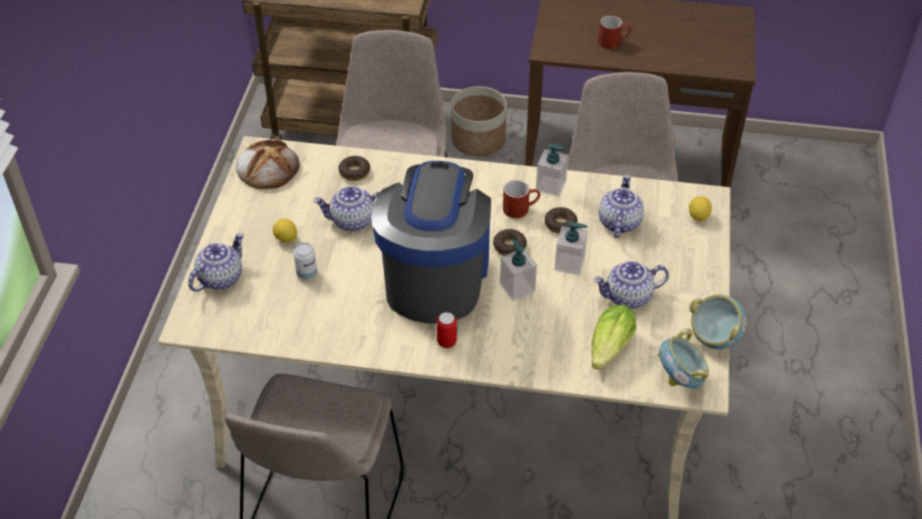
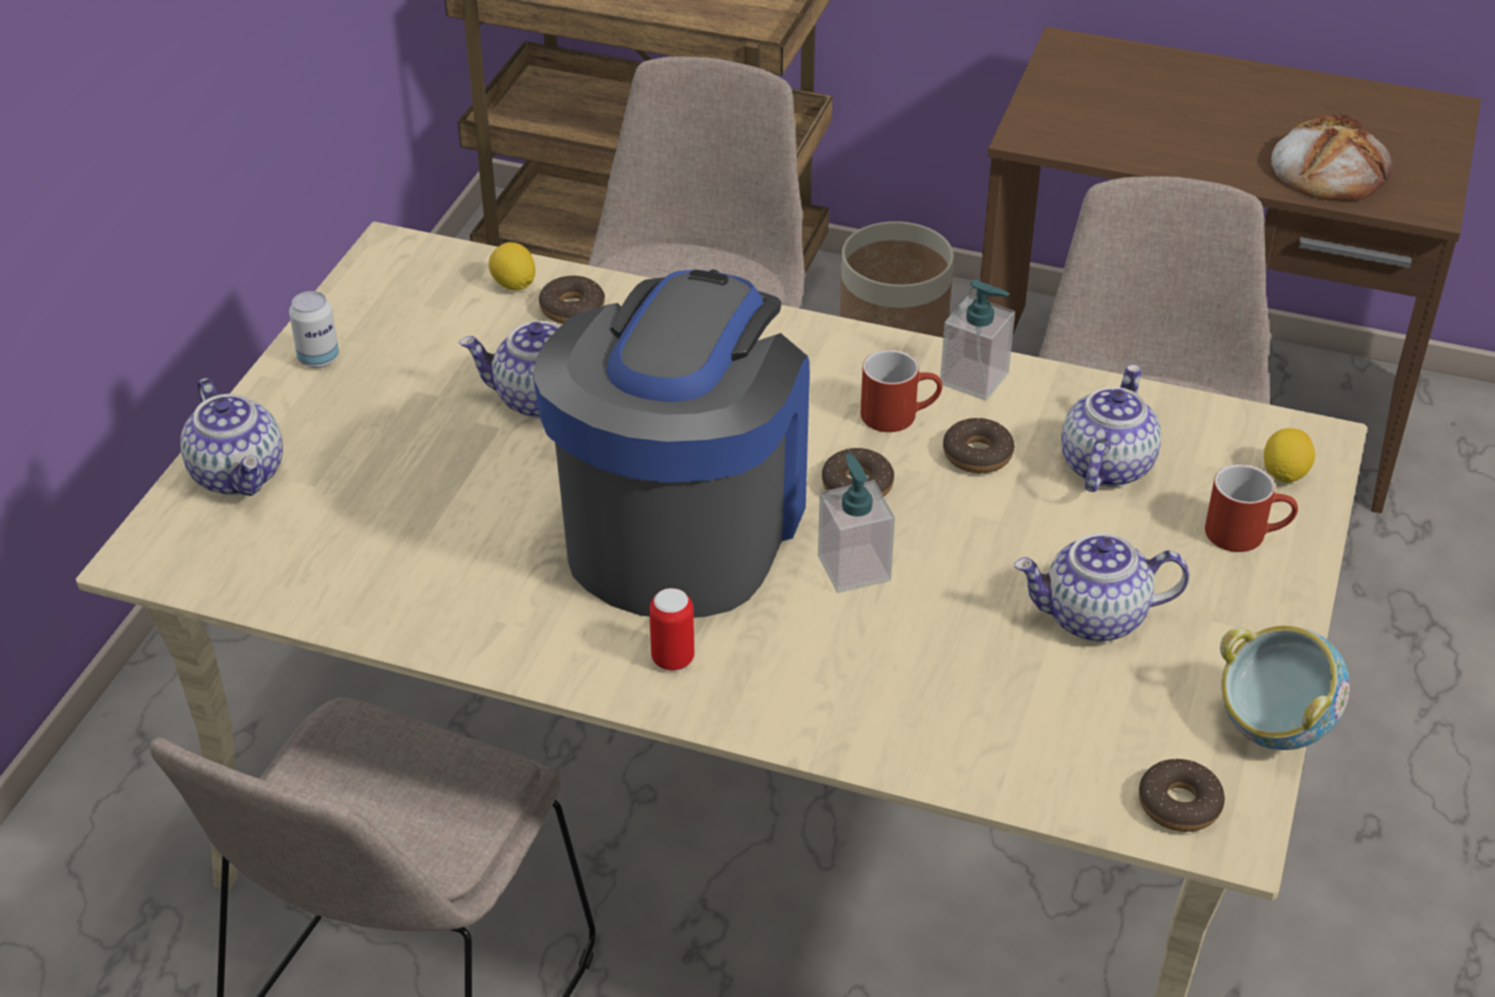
camera: 10 degrees right, 5 degrees down
(220, 277) = (240, 474): teapot -> teapot turned 105 degrees clockwise
(268, 168) = (401, 282): bread -> bread (1329, 169)
(286, 238) = (396, 416): lemon -> lemon (514, 285)
(306, 273) = (417, 487): can -> can (318, 359)
(569, 264) = (979, 534): soap dispenser -> none
(608, 351) = (1025, 722): lettuce -> none
(613, 41) = (1170, 132): red mug -> red mug (1246, 533)
(680, 379) = (1179, 804): bowl -> donut

